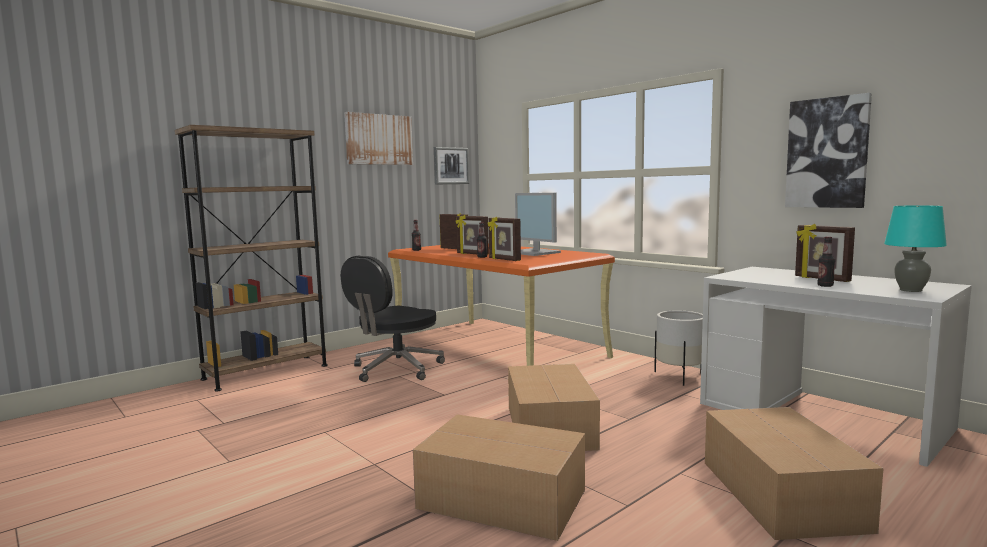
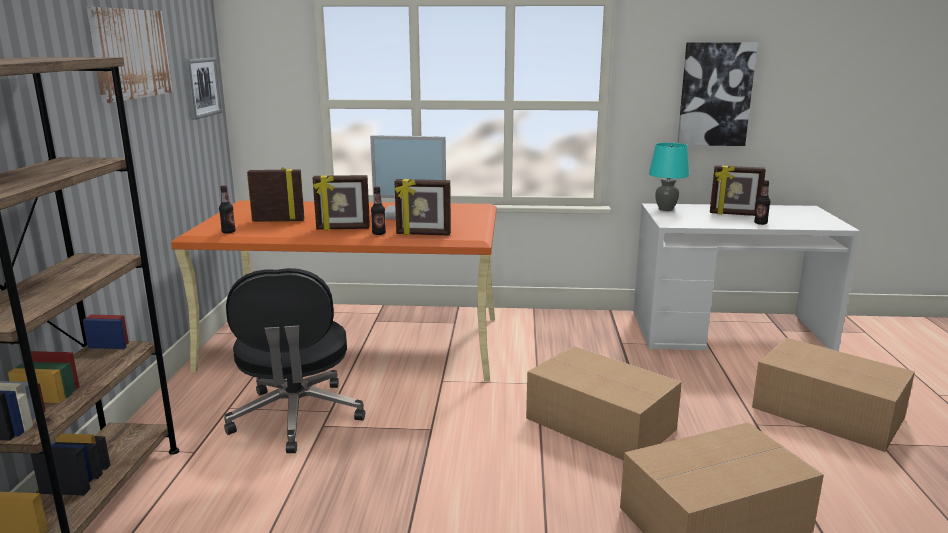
camera: 45 degrees left, 10 degrees up
(679, 377) = (585, 324): white planter -> none
(911, 290) = (812, 219): turquoise table lamp -> turquoise table lamp (666, 209)

